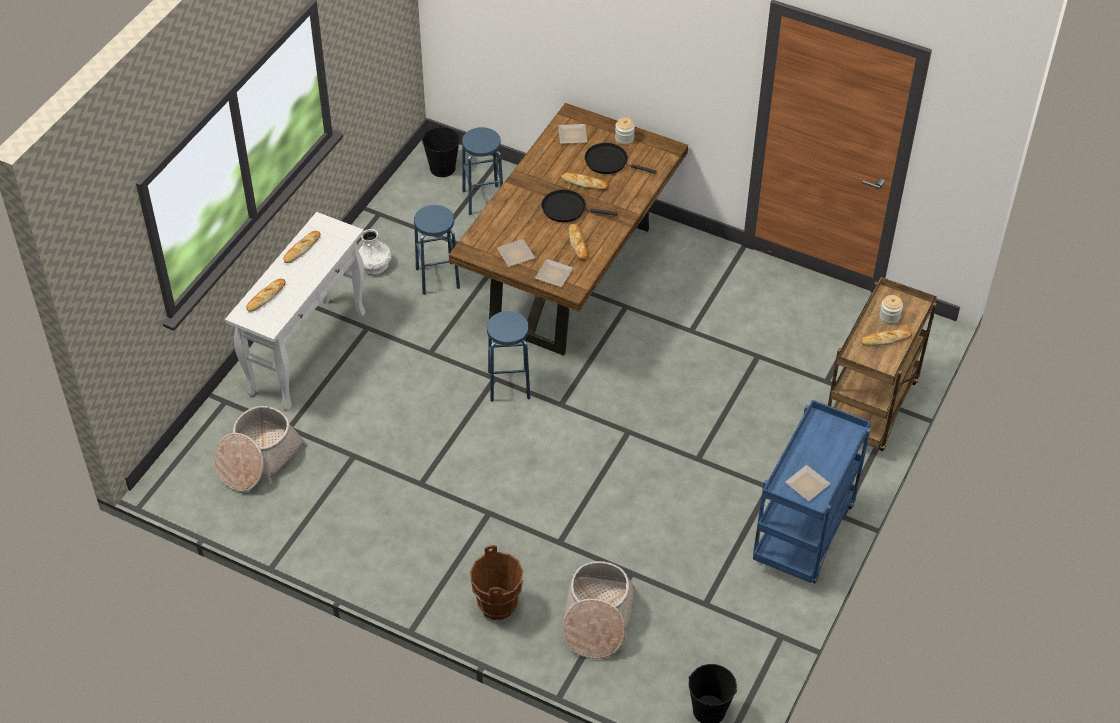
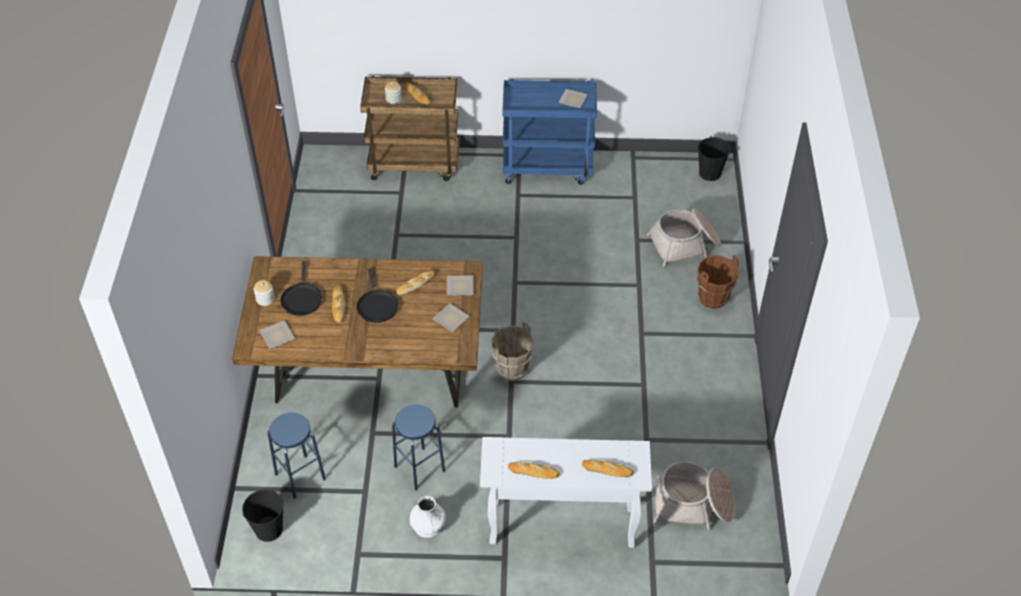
camera: 115 degrees left, 0 degrees up
(509, 385) = (512, 369): blue stool -> brown bucket

